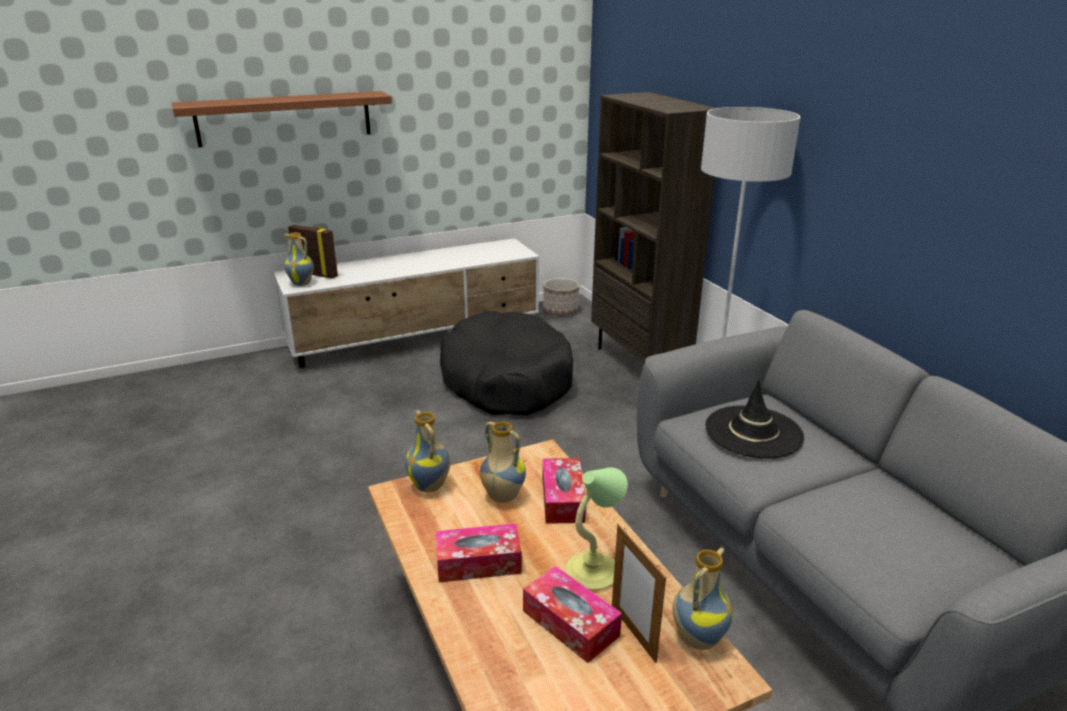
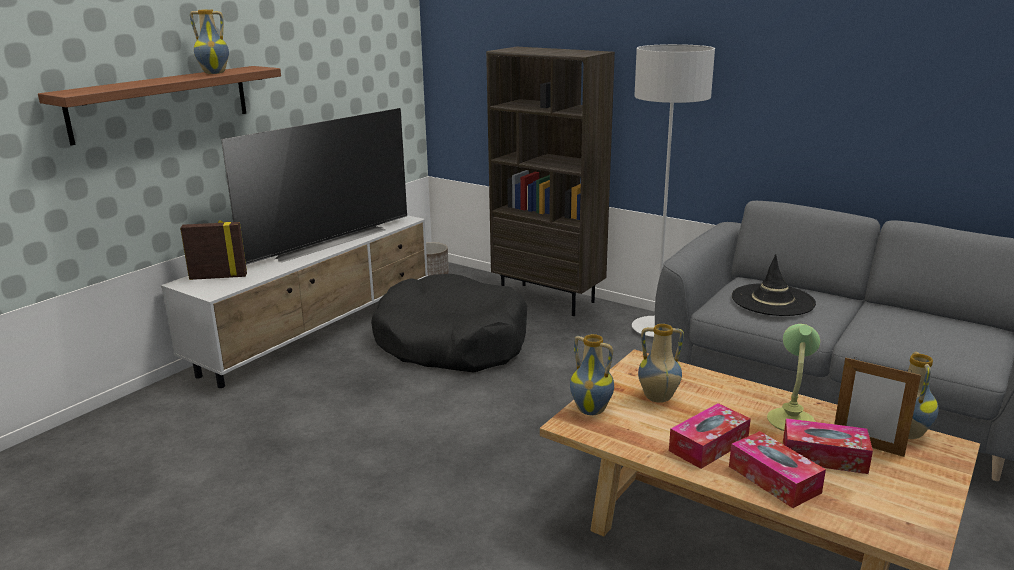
camera: 30 degrees left, 5 degrees down
(302, 283) = (215, 288): vase -> vase (215, 73)
(431, 260) = (326, 241): none -> television
(562, 499) = (703, 385): tissue box -> tissue box (774, 479)

